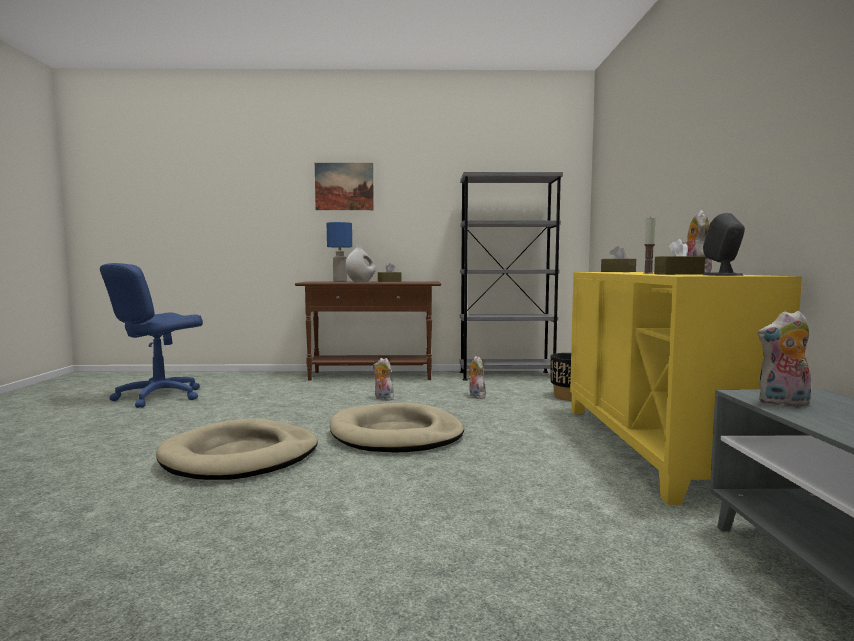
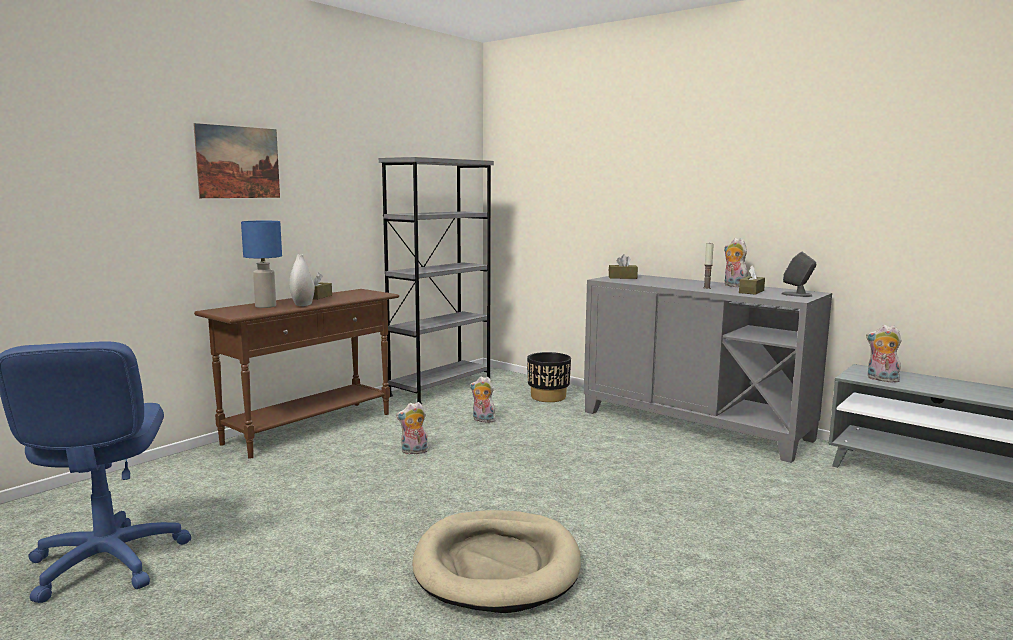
camera: 50 degrees left, 5 degrees up
(396, 434) = (542, 483): beige dog bed -> none
(653, 447) = (694, 425): yellow cabinet -> grey cabinet
(784, 403) = (881, 379): plush toy -> plush toy turned 90 degrees clockwise

